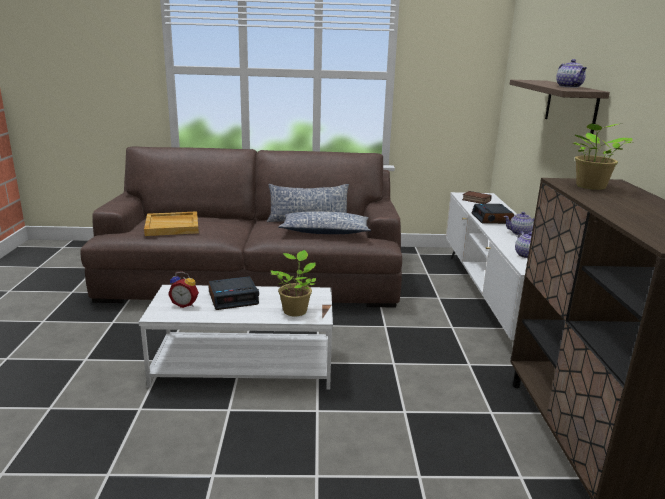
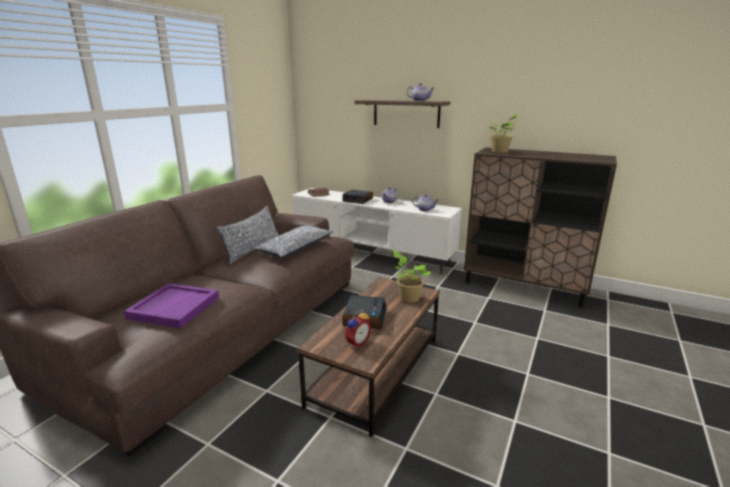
camera: 60 degrees left, 0 degrees up
(172, 226) = (174, 307): beige tray -> purple tray
(245, 365) = (375, 370): white coffee table -> brown coffee table

